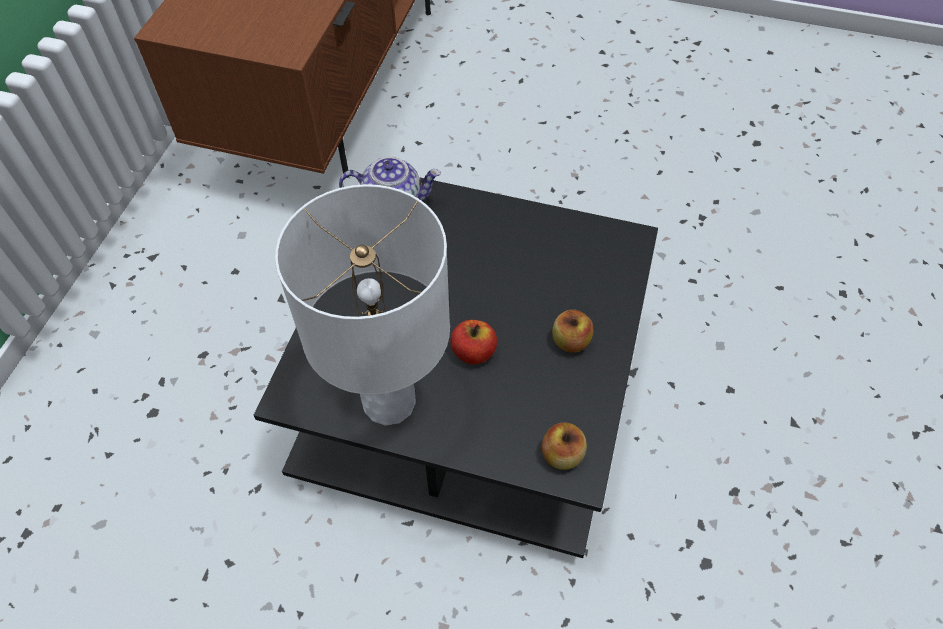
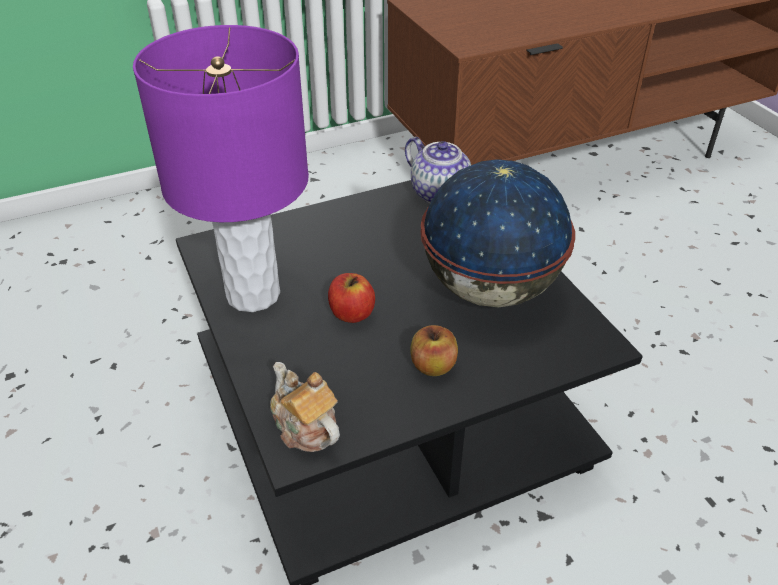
camera: 50 degrees right, 15 degrees down
(388, 402) = (252, 294): white table lamp -> purple table lamp
(526, 255) = (489, 289): none -> globe
(562, 455) = (304, 427): apple -> teapot

